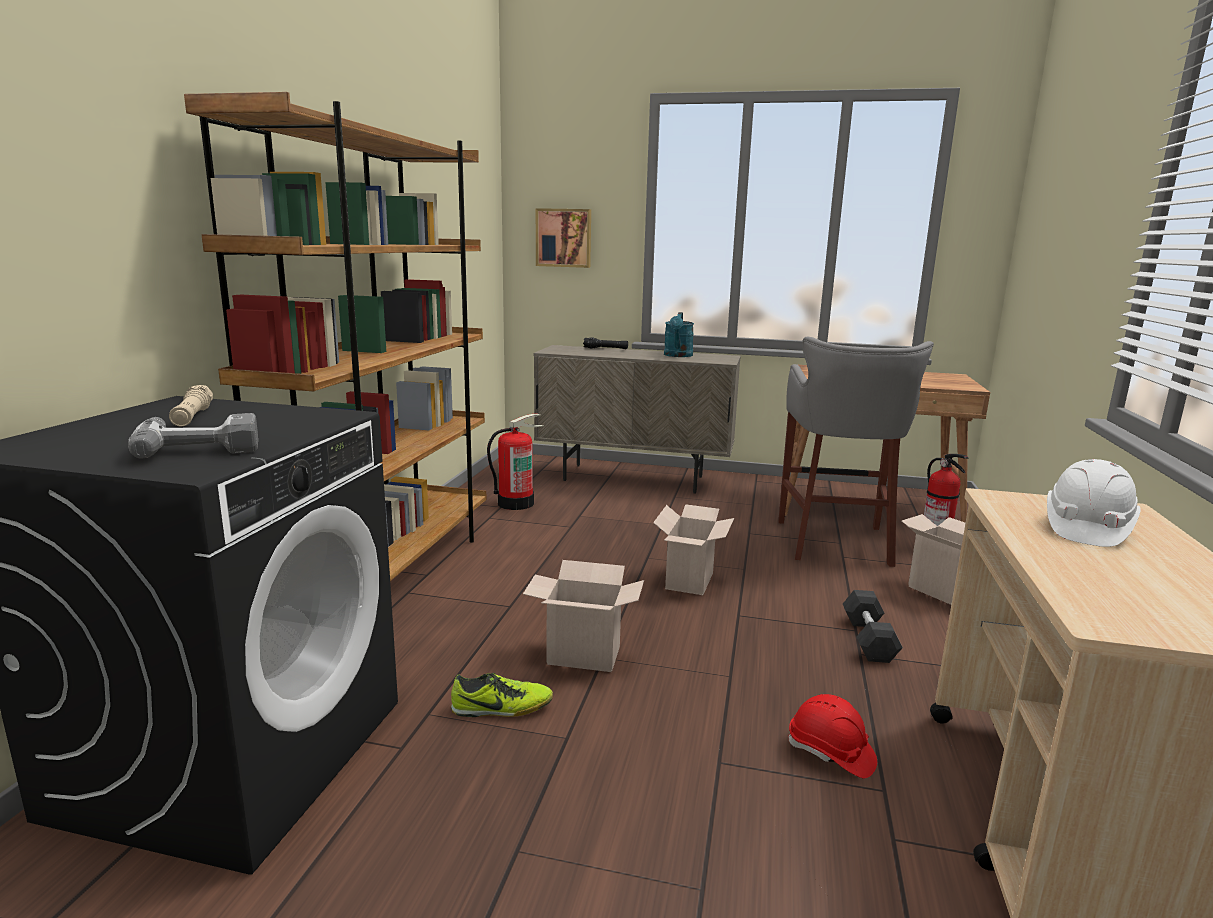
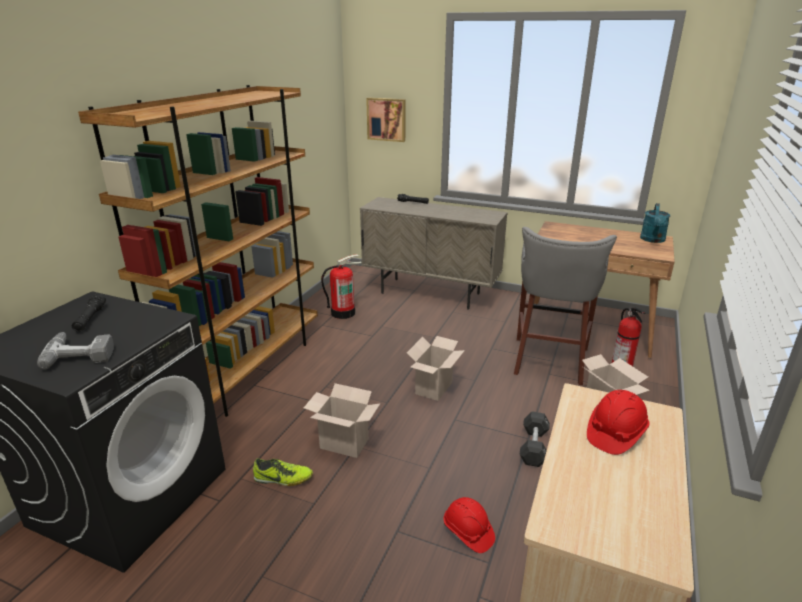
camera: 10 degrees right, 10 degrees up
(192, 417) = (90, 318): beige flashlight -> black flashlight
(678, 355) = (460, 212): turquoise watering can -> turquoise watering can (653, 240)
(1086, 528) = (615, 433): white hard hat -> red hard hat

